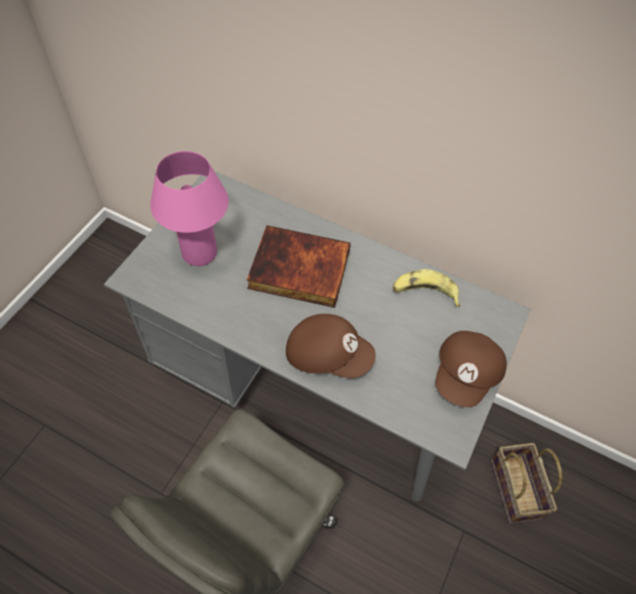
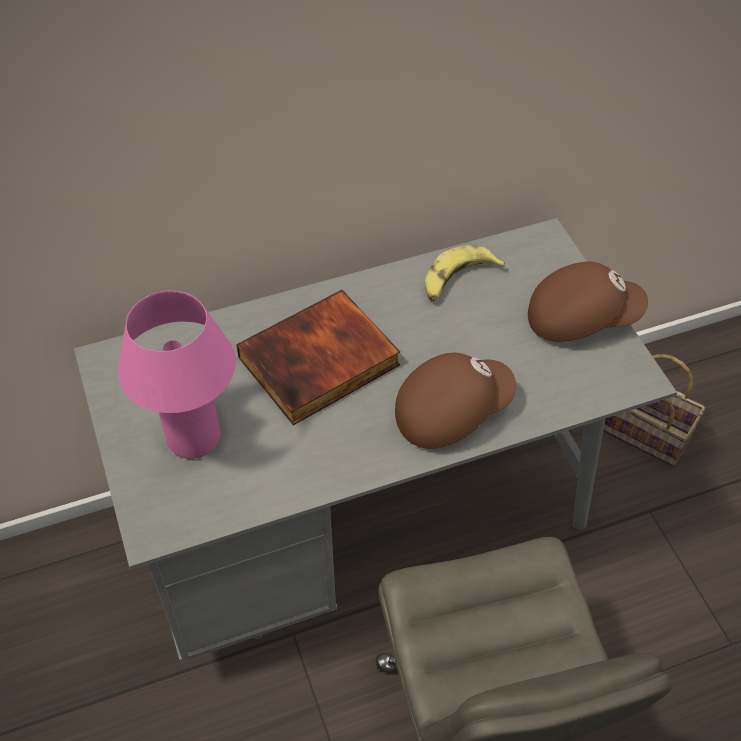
camera: 45 degrees left, 5 degrees down
(466, 375) = (581, 318): brown cap -> brown cap turned 75 degrees counterclockwise

